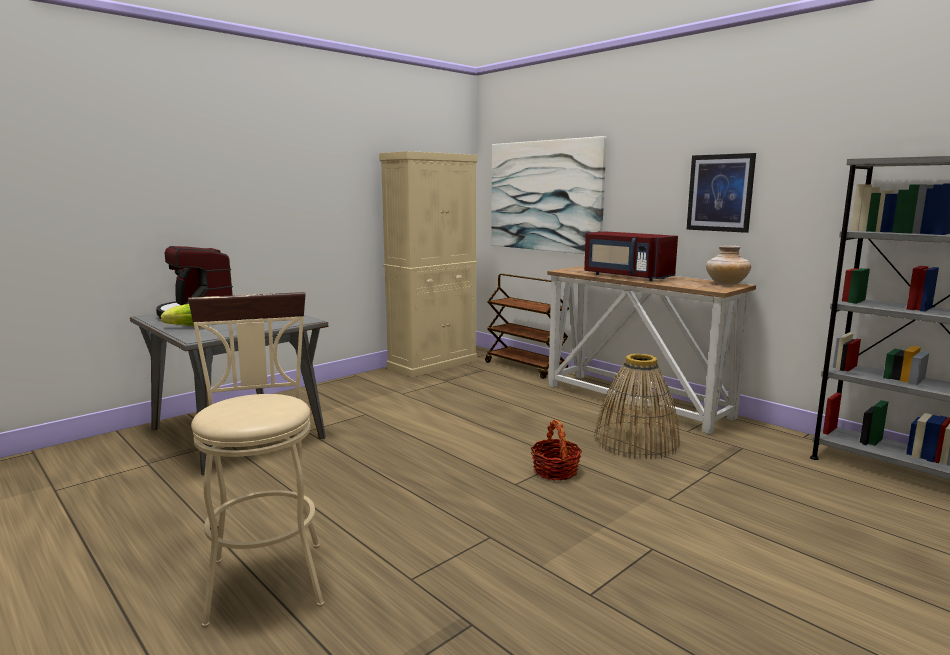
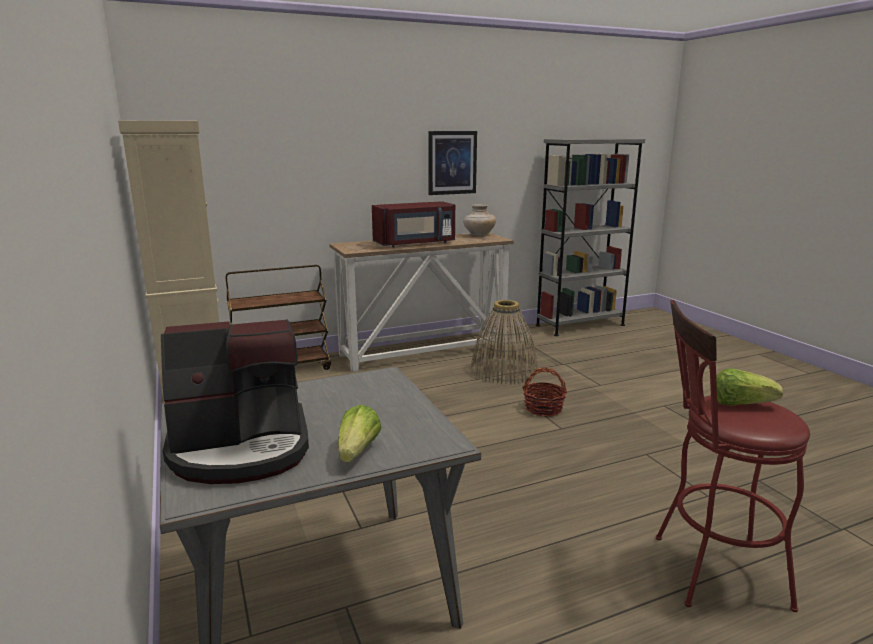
camera: 70 degrees left, 5 degrees up
(266, 574) = (708, 571): beige stool -> red stool
(267, 403) = (740, 404): none -> lettuce
(544, 196) = (260, 172): picture -> none

